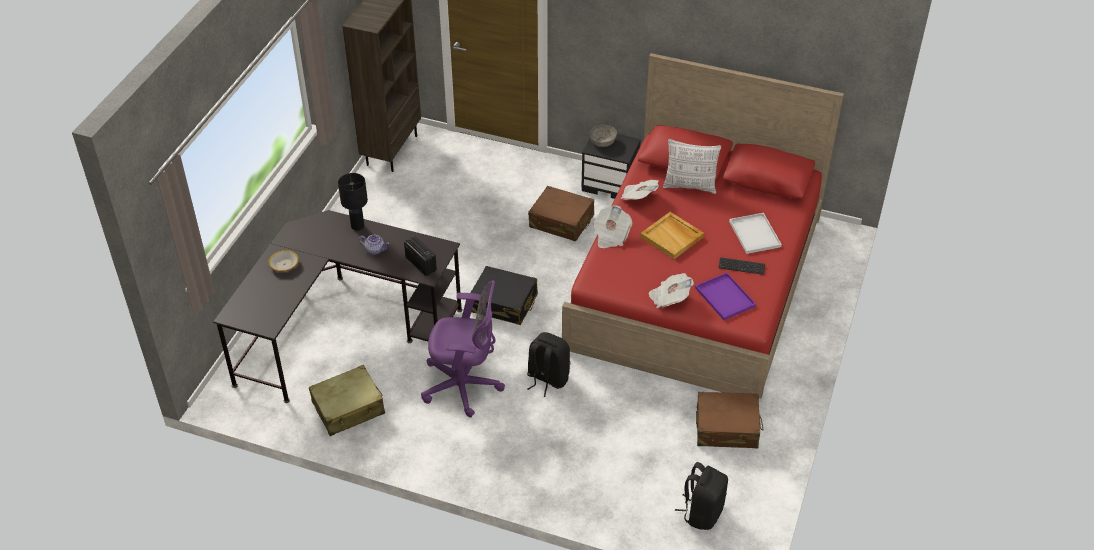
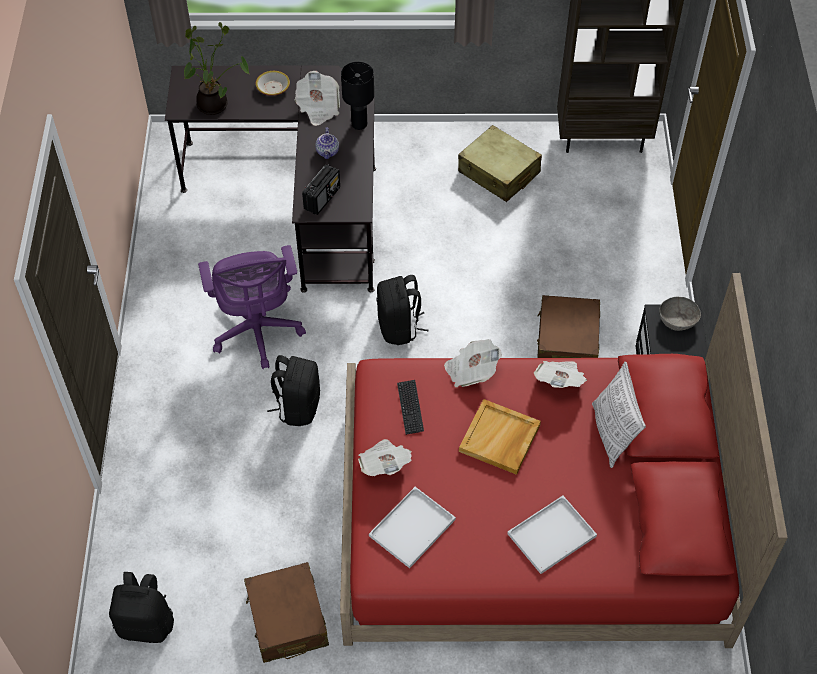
camera: 70 degrees right, 10 degrees up
(279, 303) = (215, 105): none -> potted plant
(324, 244) = (318, 108): none -> newspaper
(348, 408) = (191, 243): beige suitcase -> beige suitcase (499, 172)
(503, 303) = (399, 327): black suitcase -> black backpack
(724, 296) = (412, 526): purple tray -> white tray
(741, 267) = (478, 534): keyboard -> keyboard (410, 407)

